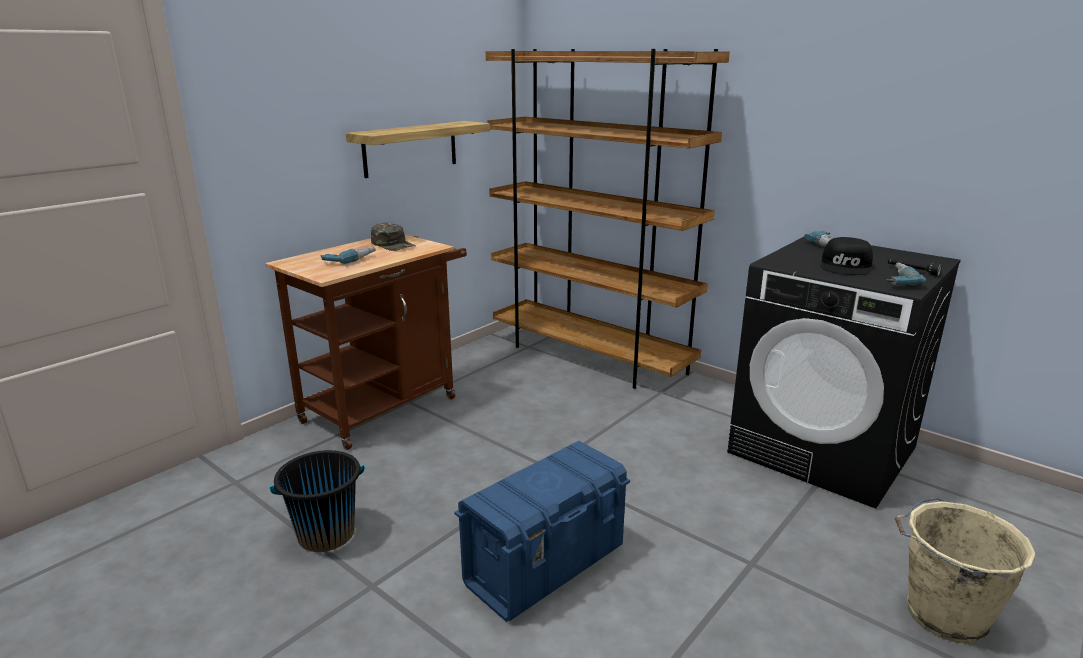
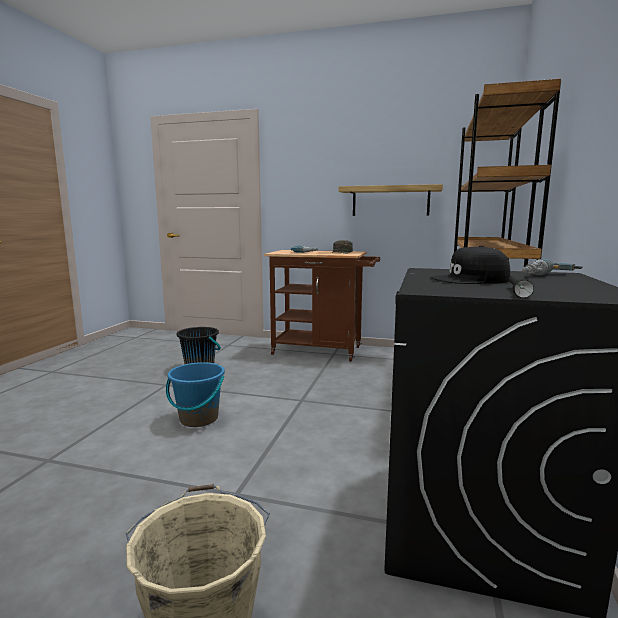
camera: 65 degrees right, 10 degrees down
(546, 565) = (198, 419): blue storage box -> blue bucket
(894, 280) = (452, 288): power drill -> none

